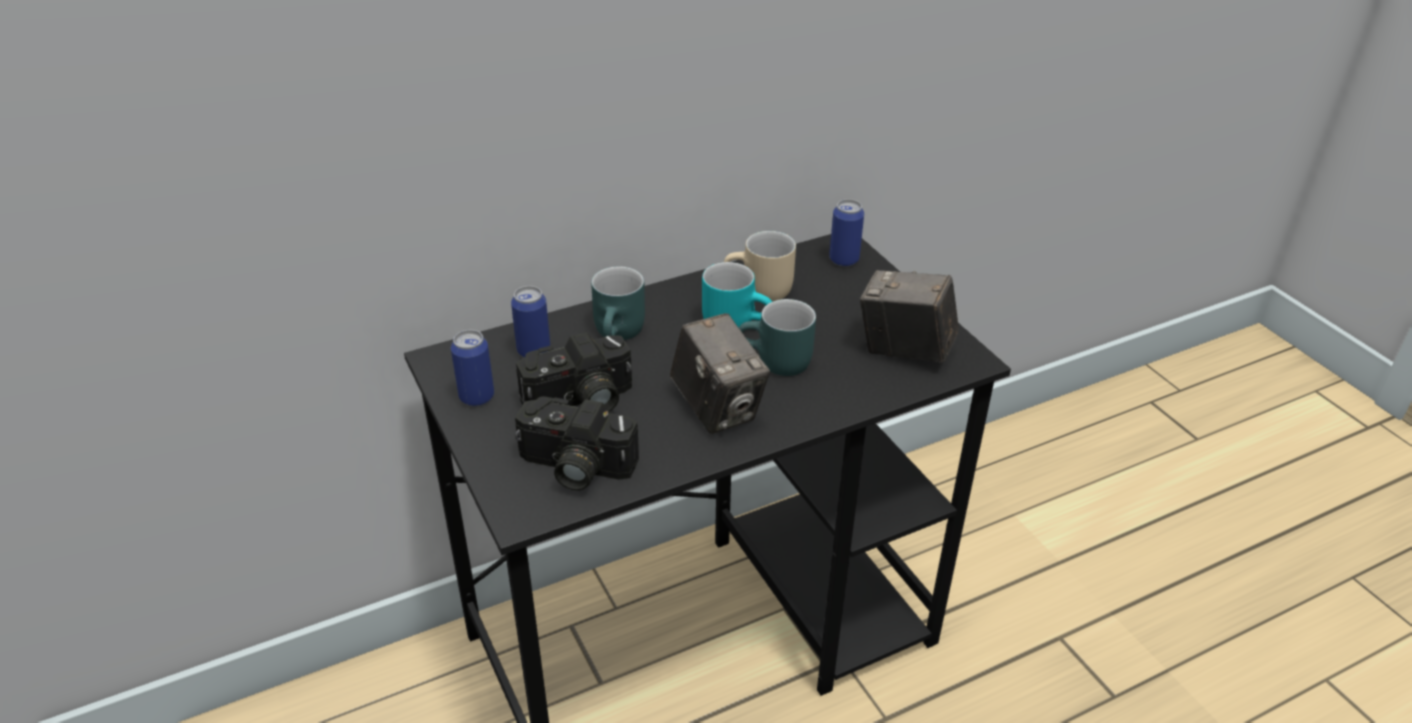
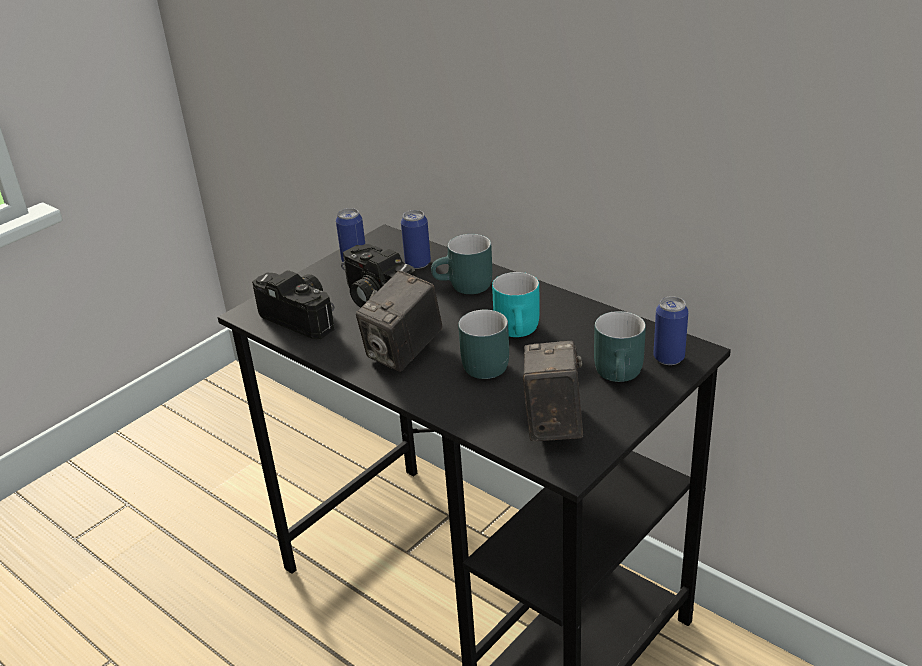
camera: 70 degrees right, 5 degrees down
(573, 467) = (303, 316): camera -> camera turned 135 degrees clockwise
(759, 291) = (576, 329): beige mug -> none
(853, 291) = (622, 375): none -> turquoise mug

